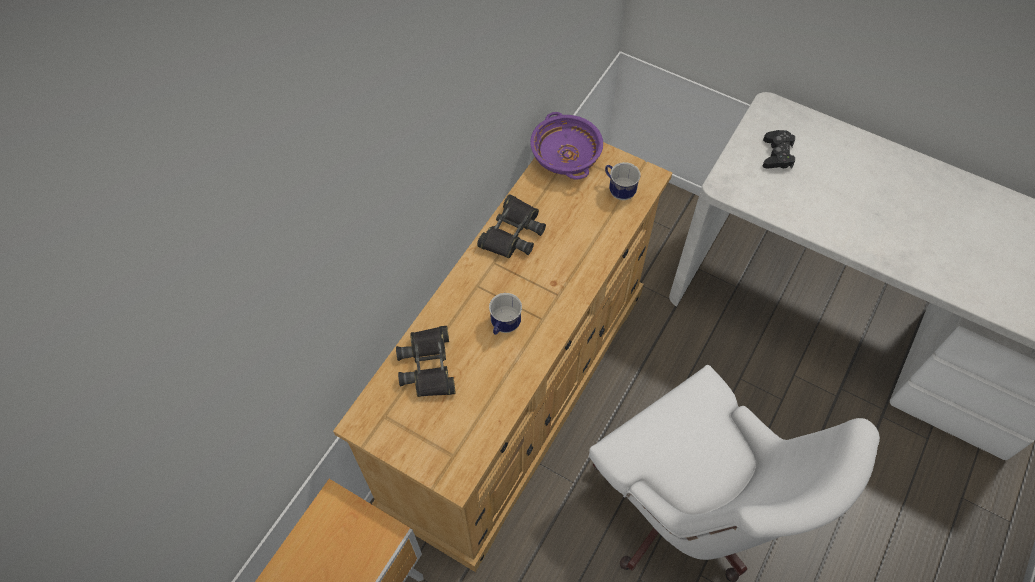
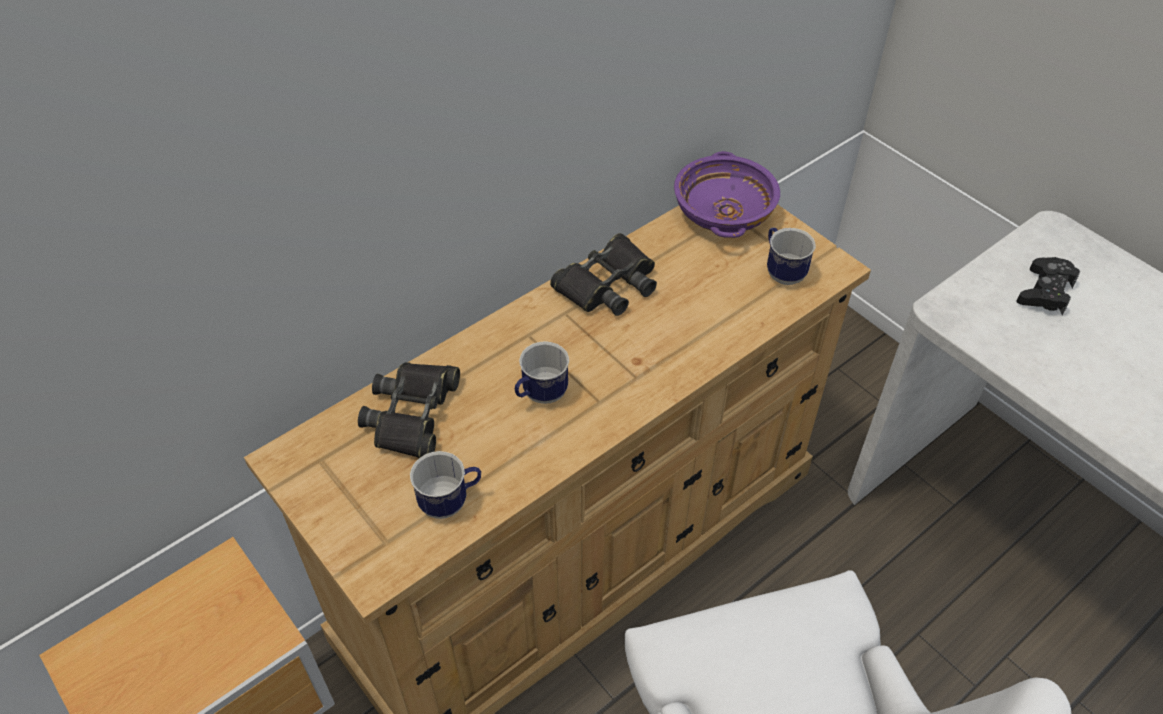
camera: 20 degrees right, 10 degrees down
(480, 416) = (450, 502): none -> mug

